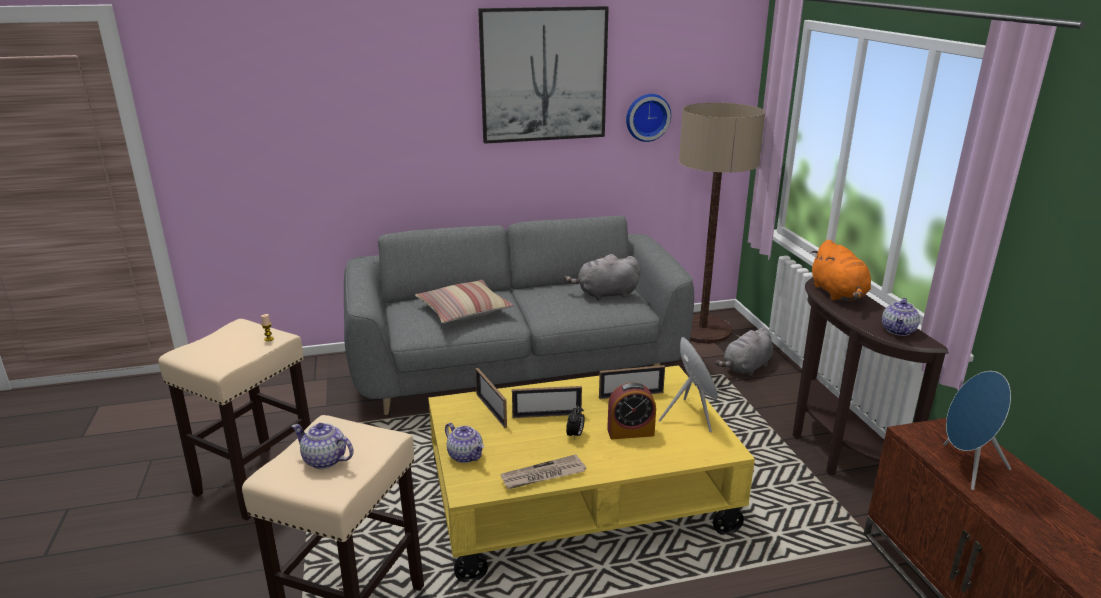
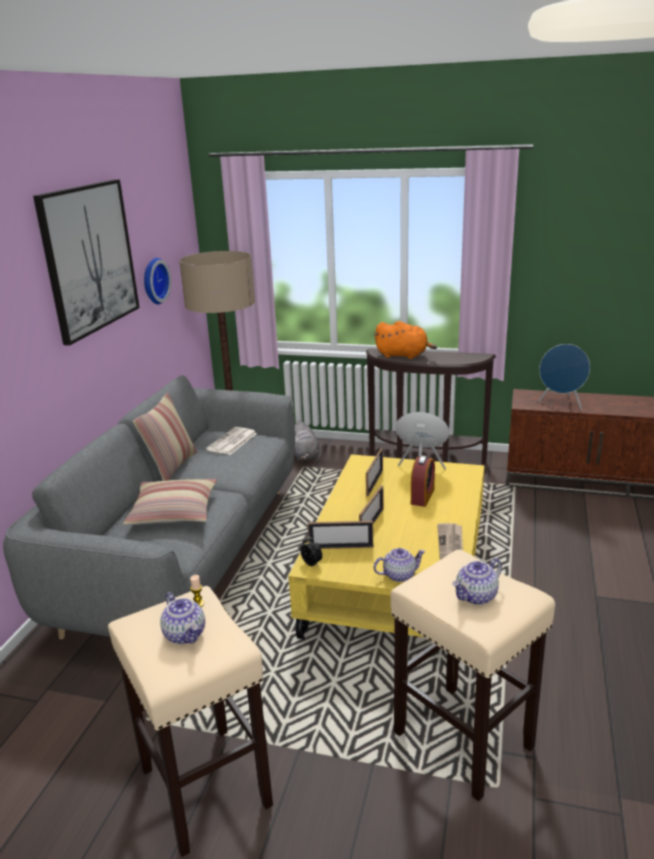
camera: 60 degrees left, 0 degrees up
(538, 287) = (171, 467): none -> pillow
(575, 435) = (409, 519): alarm clock -> alarm clock (312, 563)
(605, 294) = (232, 442): grey plush toy -> newspaper
(898, 331) = (465, 357): teapot -> teapot (185, 634)

